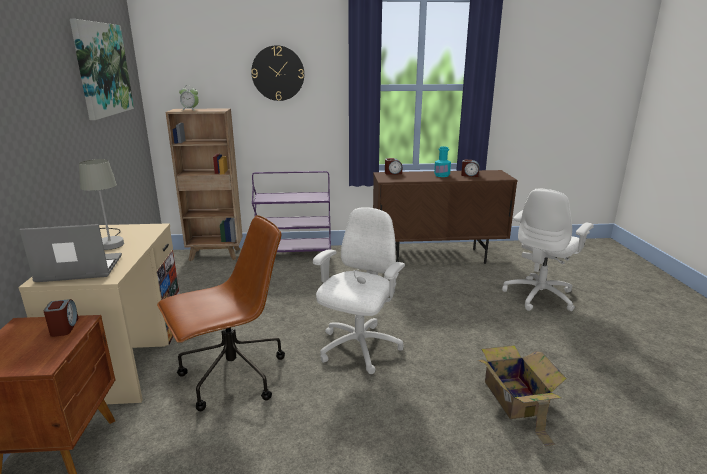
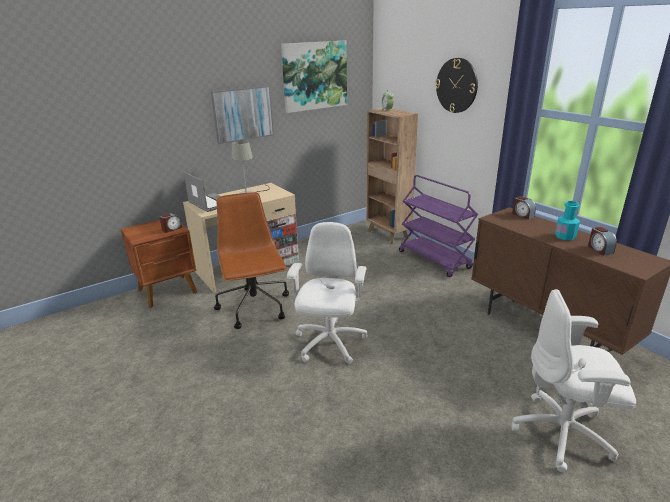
camera: 60 degrees right, 5 degrees up
(52, 124) = (243, 114): none -> picture
(231, 377) = (255, 308): brown office chair -> brown office chair turned 135 degrees counterclockwise
(358, 348) = (329, 343): white office chair -> white office chair turned 75 degrees counterclockwise
(515, 399) = (332, 454): cardboard box -> none

